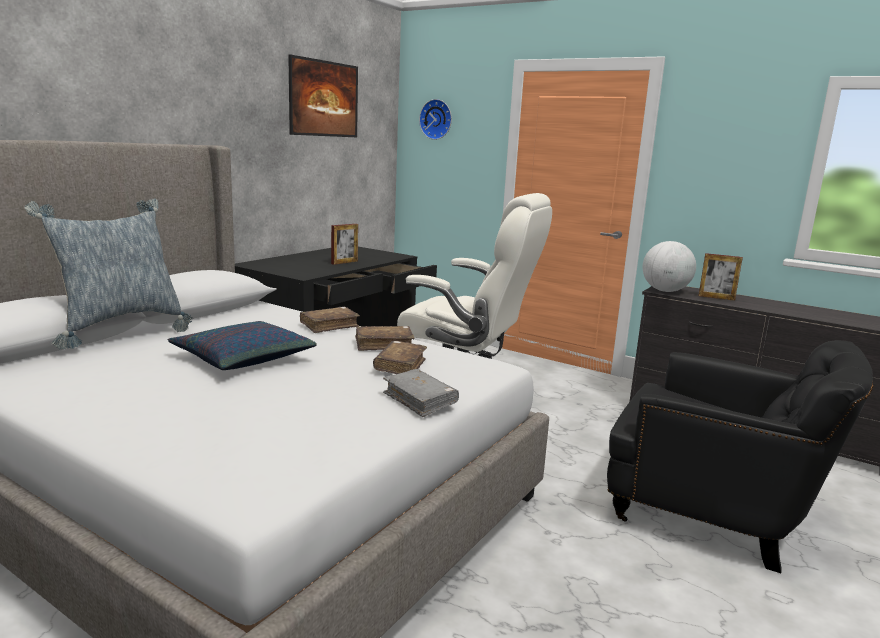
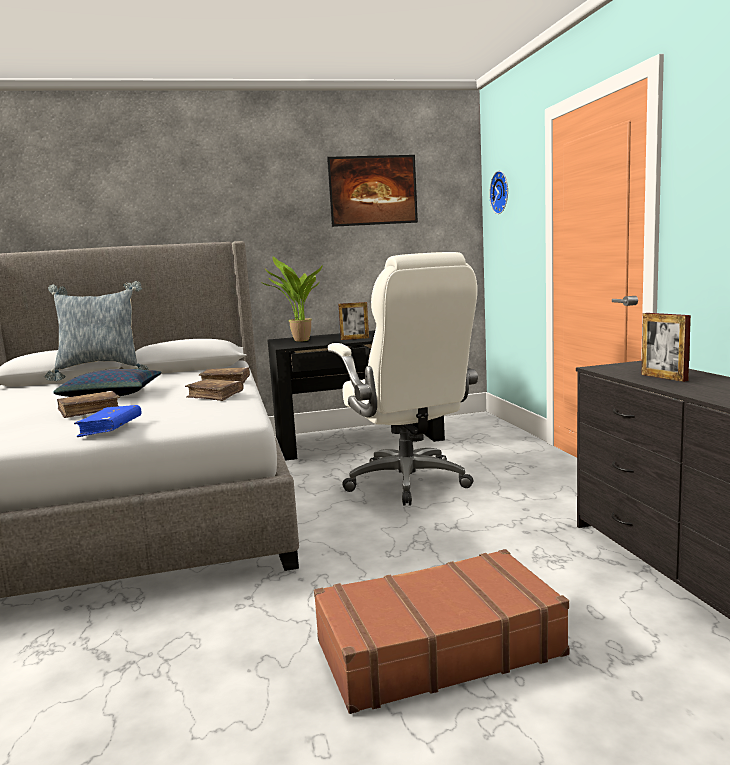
camera: 45 degrees right, 5 degrees down
(286, 267) = (299, 341): none -> potted plant
(400, 366) = (175, 409): brown book -> brown book (89, 411)
(420, 400) = (110, 428): grey book -> blue book
(665, 291) = (610, 368): globe -> none
(713, 513) = (437, 647): black armchair -> brown suitcase

